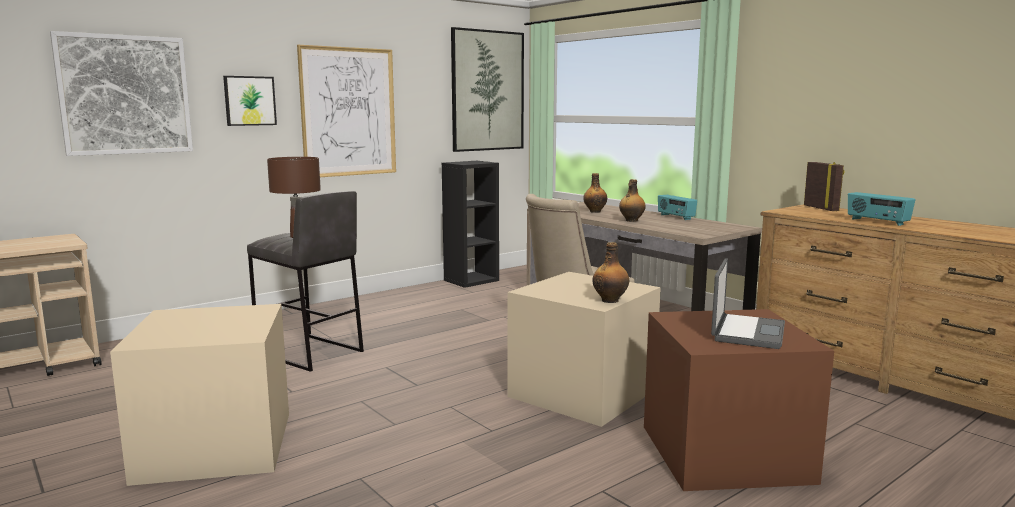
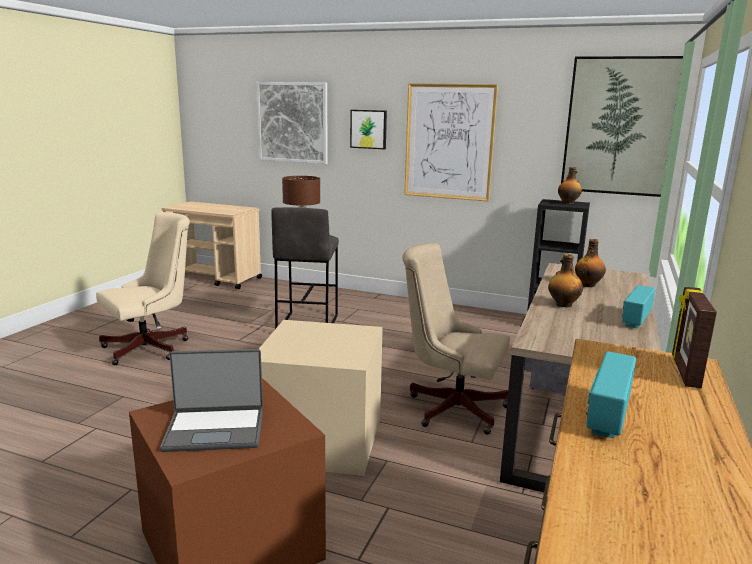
camera: 60 degrees right, 5 degrees up
(218, 445) = (152, 347): beige storage box -> beige office chair
(610, 300) = (288, 357): bottle -> bottle (568, 203)
(821, 208) = (684, 372): picture frame -> picture frame turned 150 degrees clockwise

